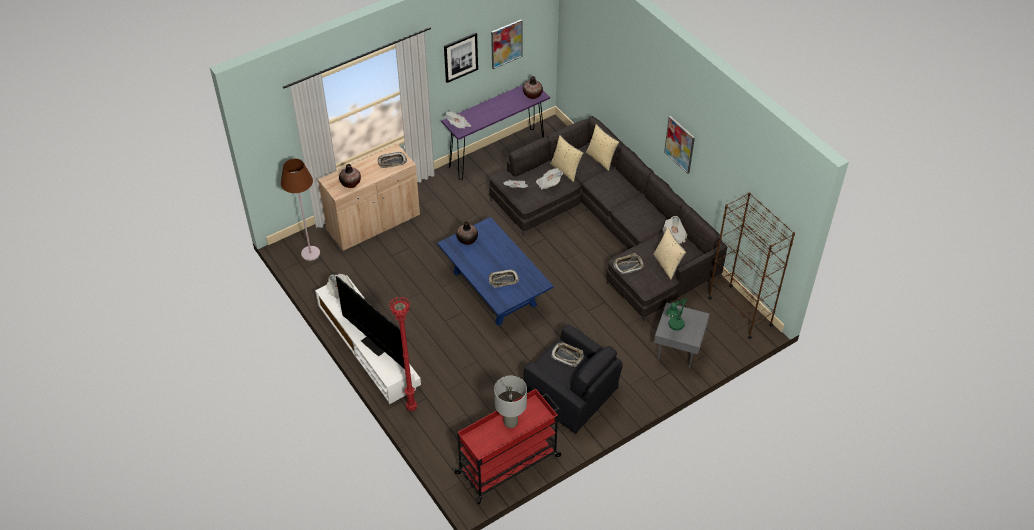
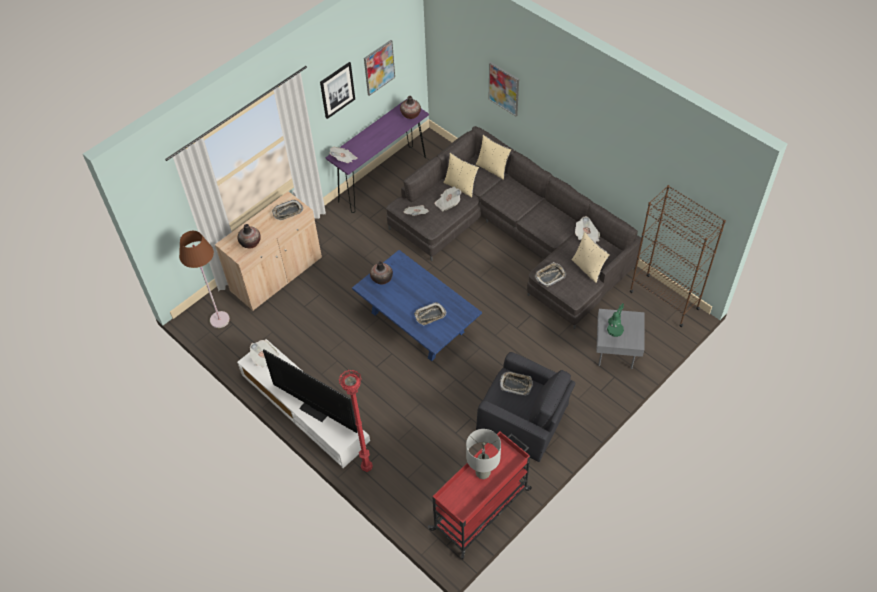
camera: 10 degrees left, 5 degrees up
(680, 144) = (580, 144): picture -> picture (504, 89)

